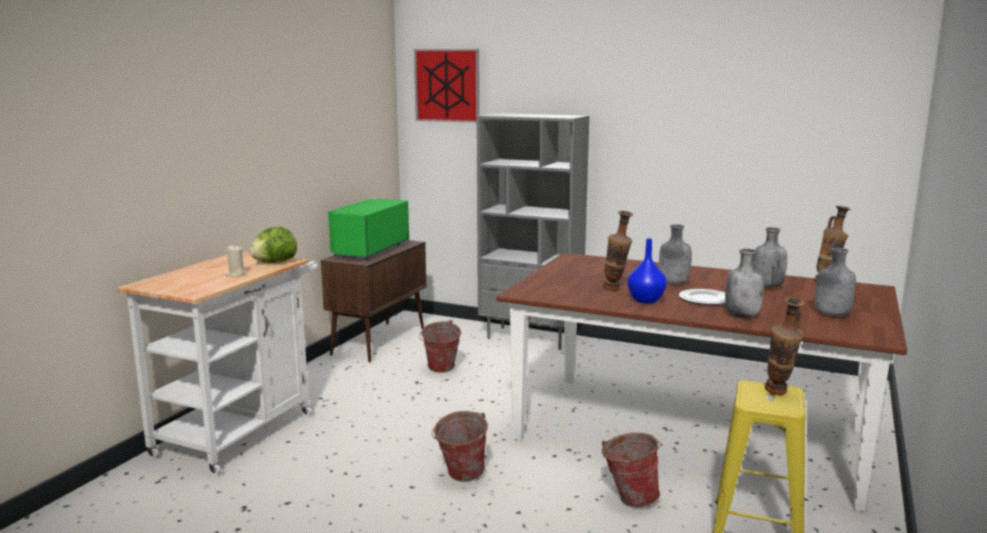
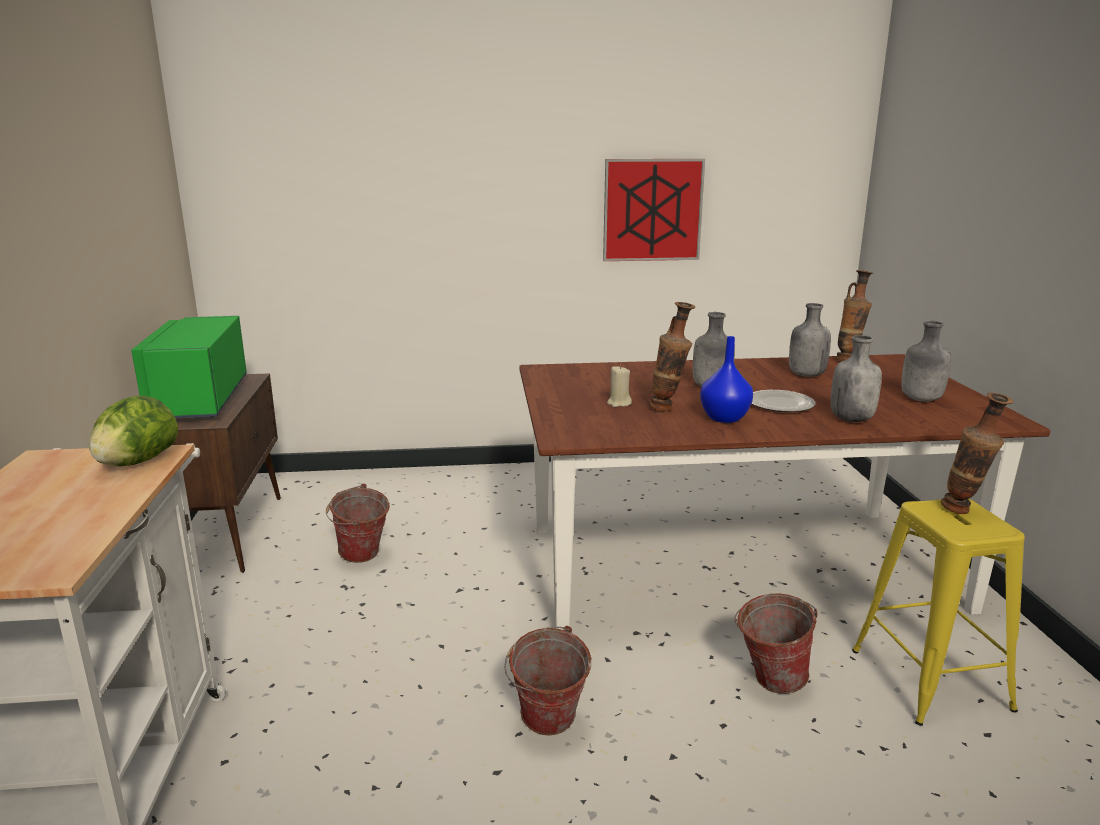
camera: 30 degrees left, 5 degrees up
(236, 274) = (91, 504): beige candle -> beige candle (619, 403)
(447, 85) = (264, 135): picture -> picture (652, 210)
(531, 338) = (437, 480): grey bookcase -> none

